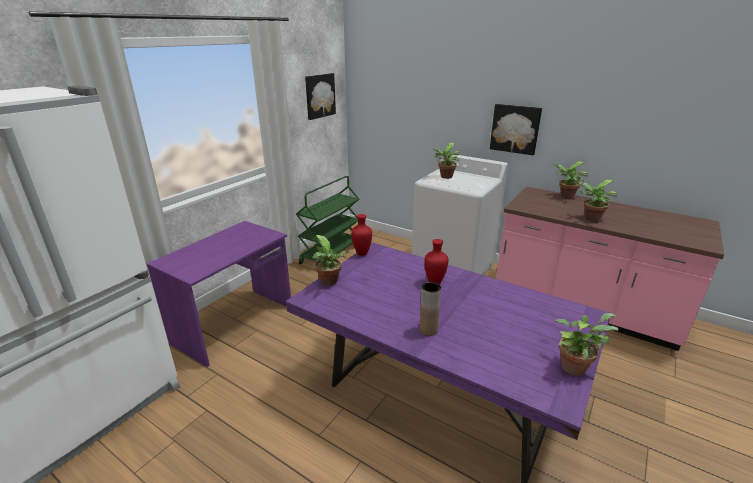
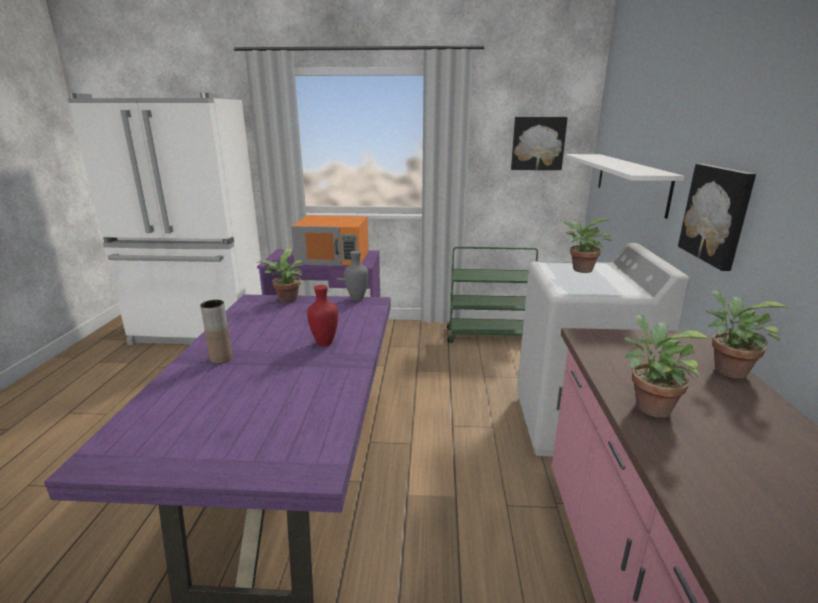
camera: 60 degrees right, 5 degrees down
(231, 242) = (333, 257): none -> orange microwave
(362, 254) = (357, 299): red vase -> grey vase
(413, 116) = (630, 181): none -> white shelf
(574, 366) = (171, 465): potted plant -> none

